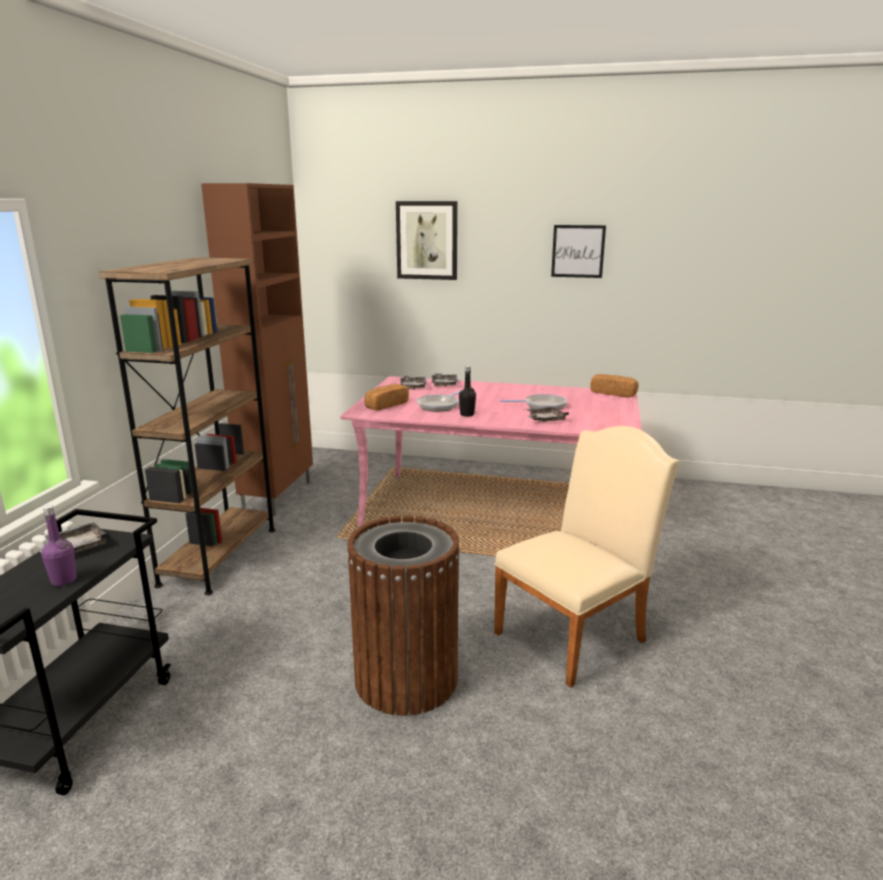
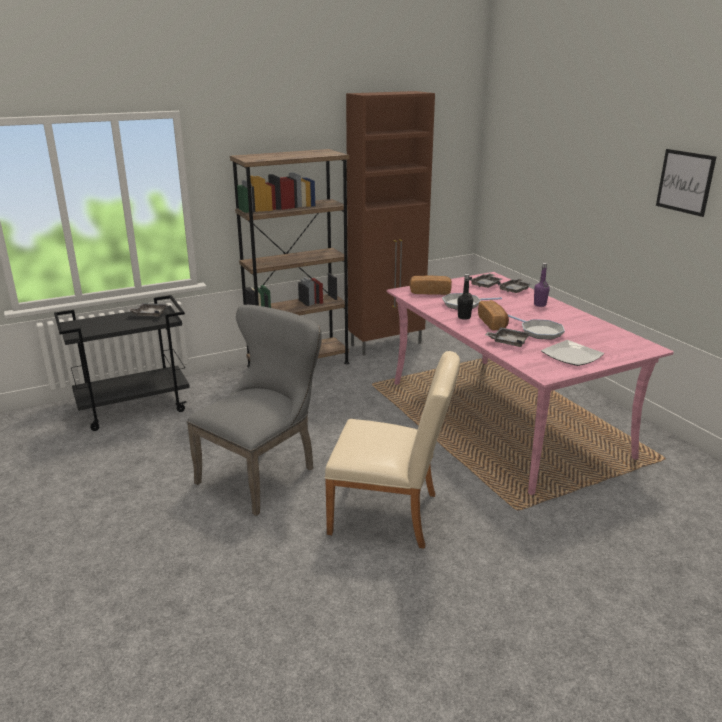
camera: 50 degrees right, 5 degrees up
(64, 580) = (120, 325): purple bottle -> purple bottle (540, 305)
(406, 679) = (263, 473): brown trash can -> grey chair
(427, 240) = (563, 150): picture -> none
(602, 413) = (571, 355): none -> plate
(613, 393) = (639, 345): bread -> bread (493, 323)

